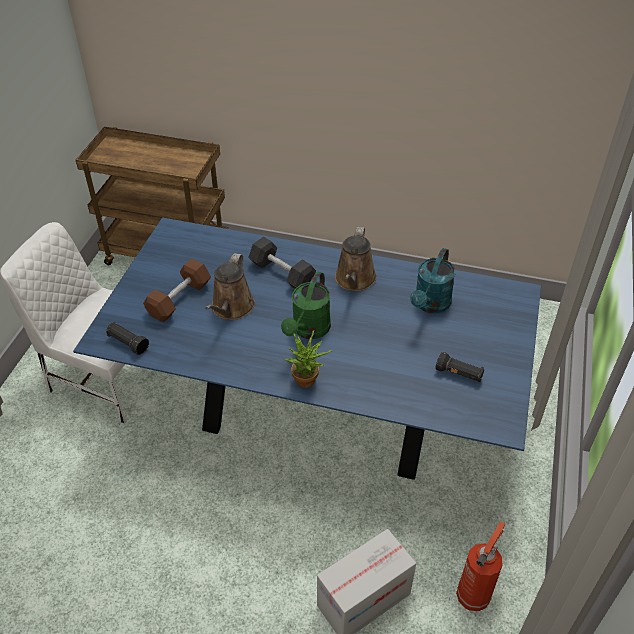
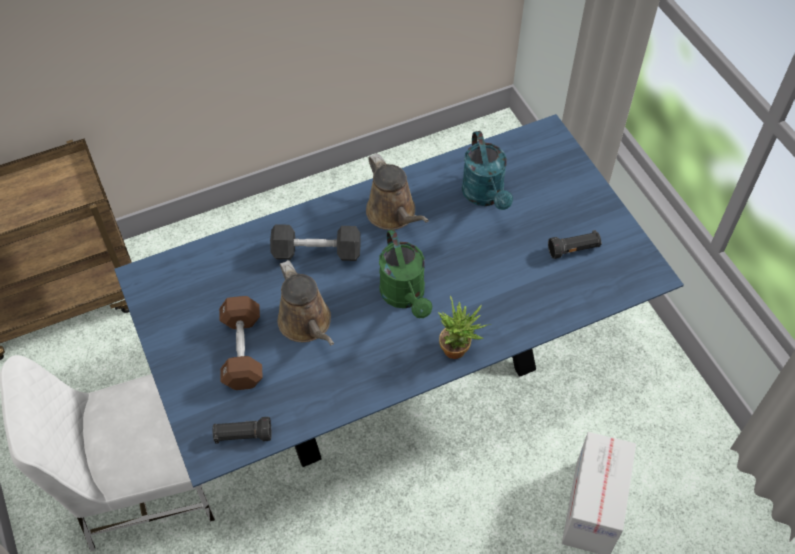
camera: 40 degrees left, 10 degrees up
(474, 594) = (667, 433): fire extinguisher -> none

